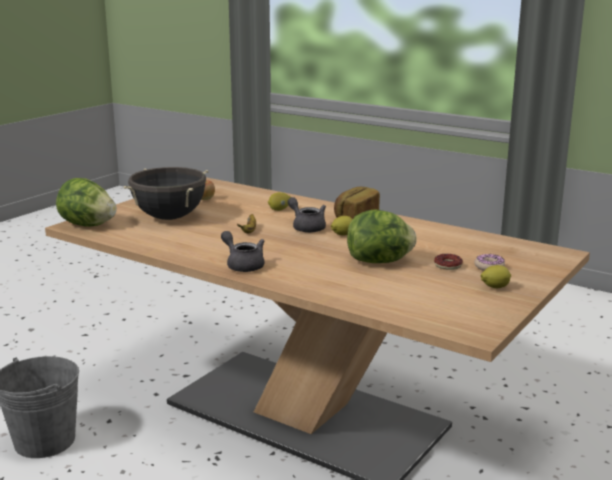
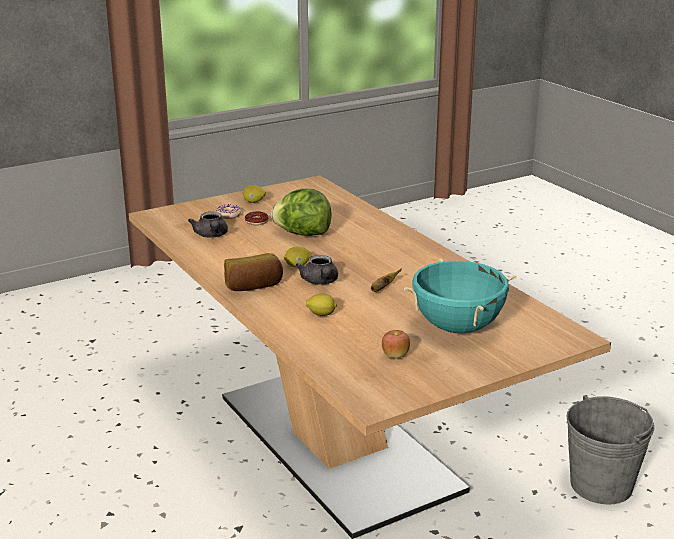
camera: 155 degrees left, 5 degrees up
(87, 225) = (558, 334): lettuce -> none
(169, 217) = (457, 327): black cooking pot -> turquoise cooking pot
(243, 265) = (418, 251): grey teapot -> grey teapot (211, 235)

